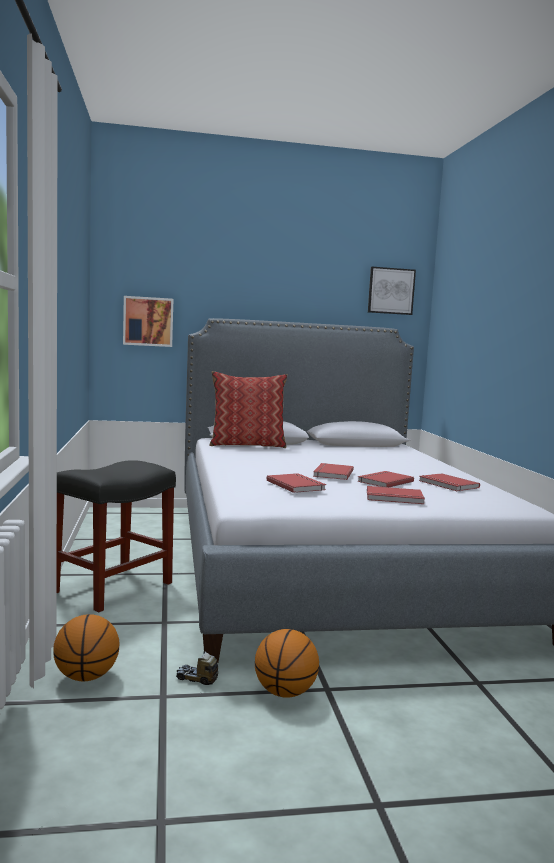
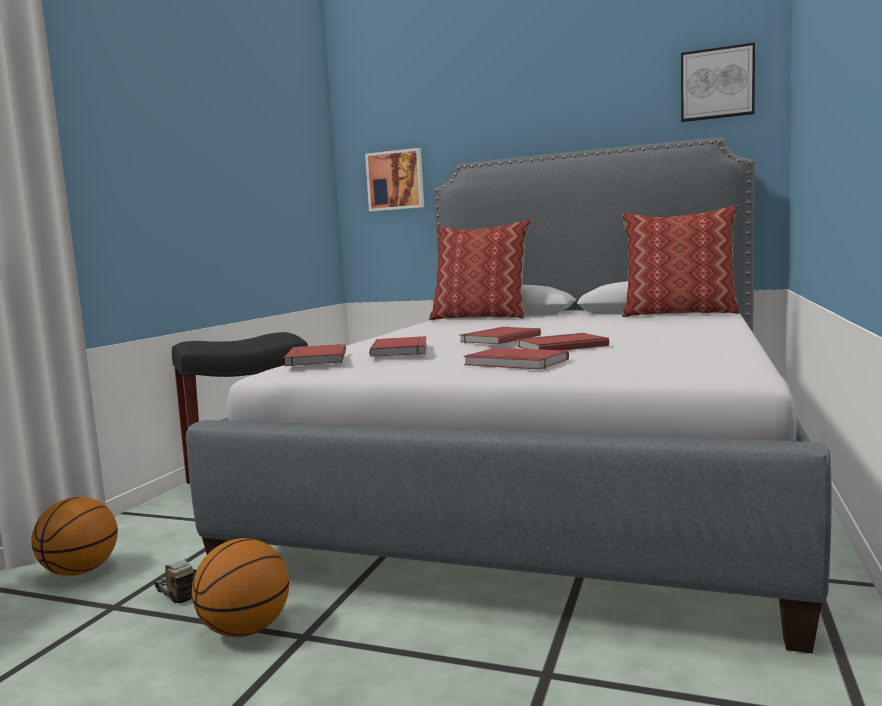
camera: 30 degrees right, 0 degrees up
(384, 448) = (679, 314): none -> pillow
(447, 484) = (660, 348): red book -> red book (314, 359)

